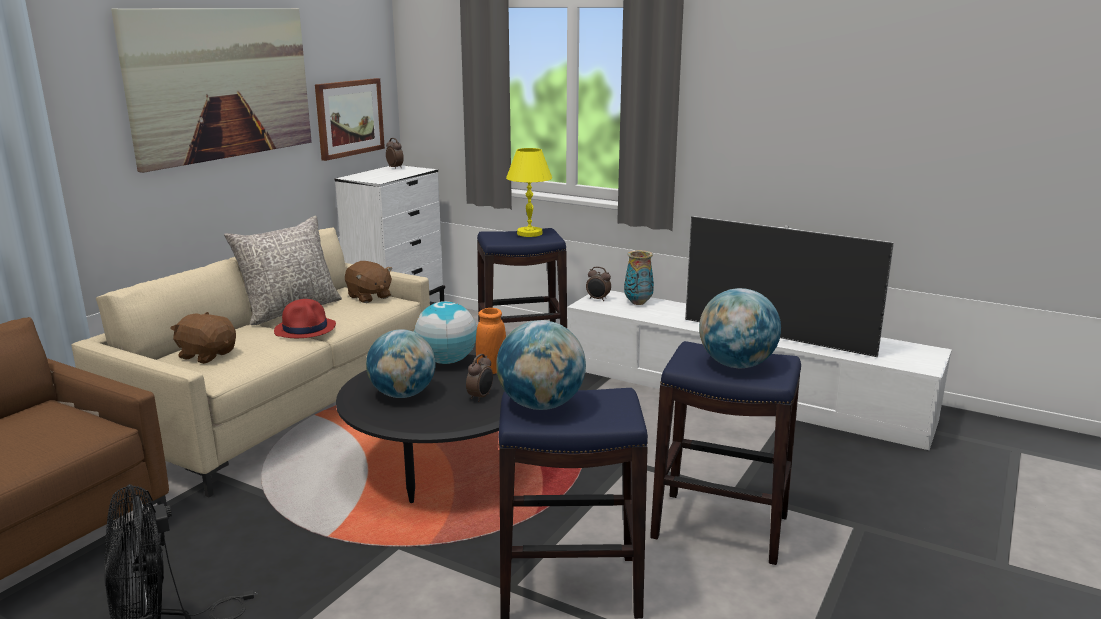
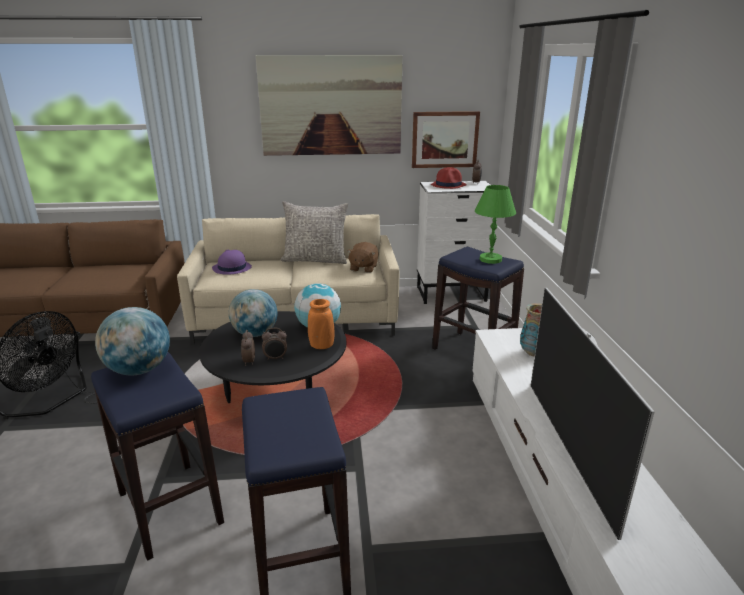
camera: 55 degrees right, 5 degrees up
(207, 355) = (231, 268): brown plush toy -> purple hat
(305, 329) = (293, 273): red hat -> red hat (448, 185)
(530, 233) = (490, 259): yellow table lamp -> green table lamp
(598, 299) = (511, 335): alarm clock -> alarm clock (248, 362)
(736, 365) = (284, 427): globe -> none

